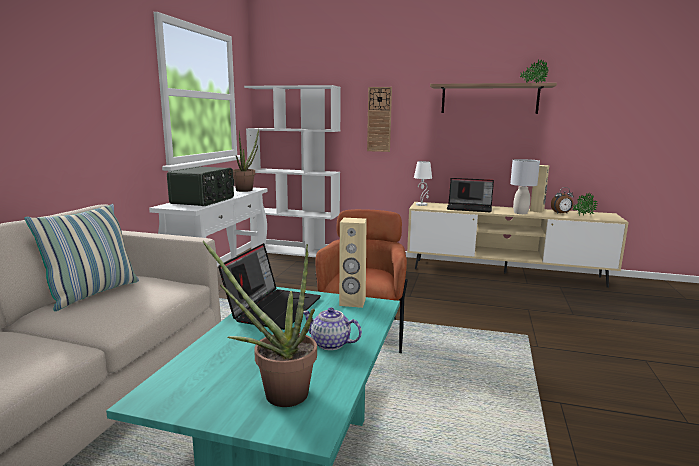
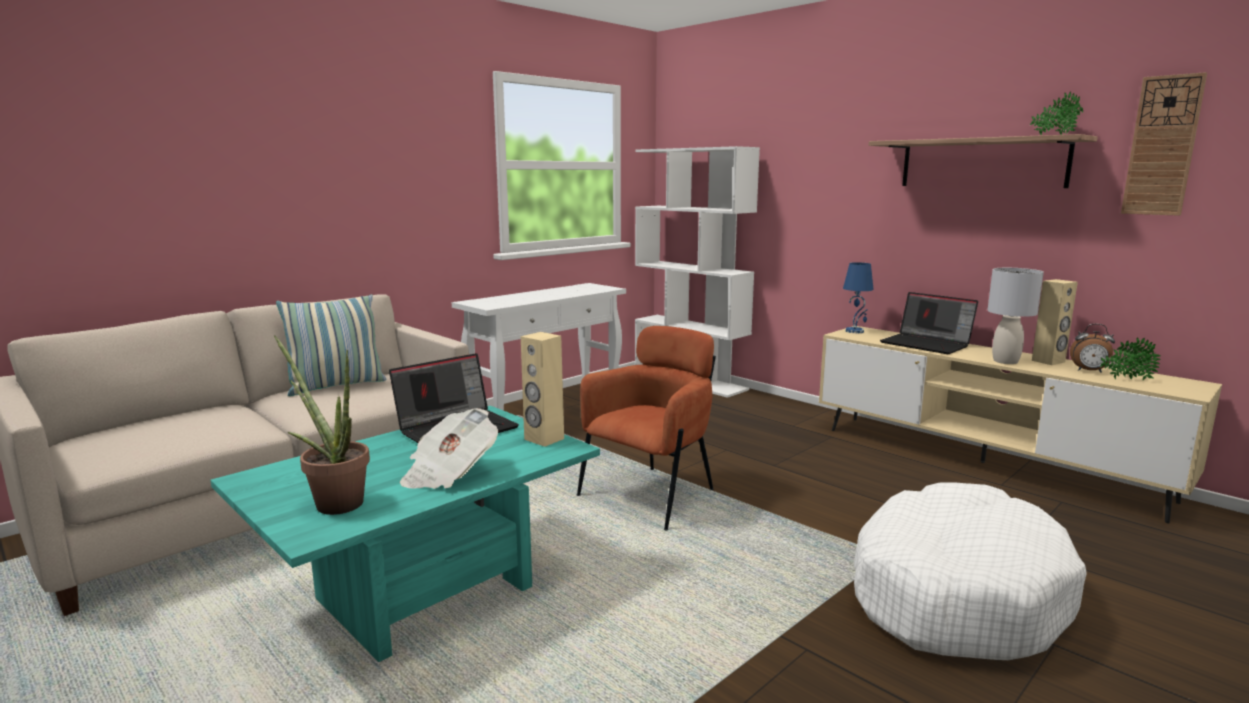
camera: 30 degrees right, 0 degrees up
(204, 201) = (519, 299): radio -> none
(246, 190) = (595, 289): potted plant -> none
(331, 344) = (449, 473): teapot -> newspaper
(379, 119) = (811, 195): wall clock -> wall clock (1162, 146)
(421, 204) = (855, 331): white table lamp -> blue table lamp
(580, 347) = (954, 593): none -> white dog bed

